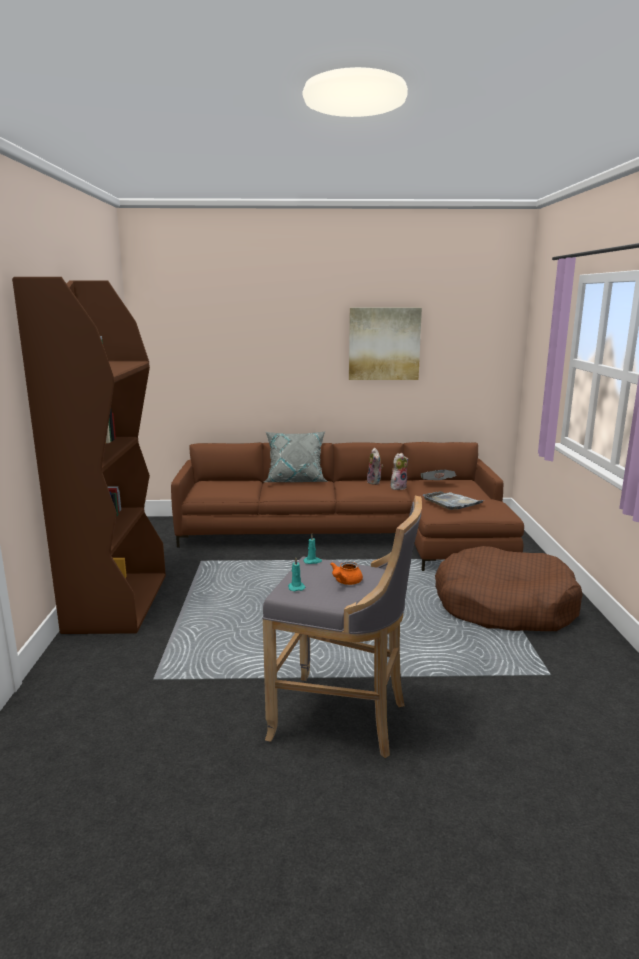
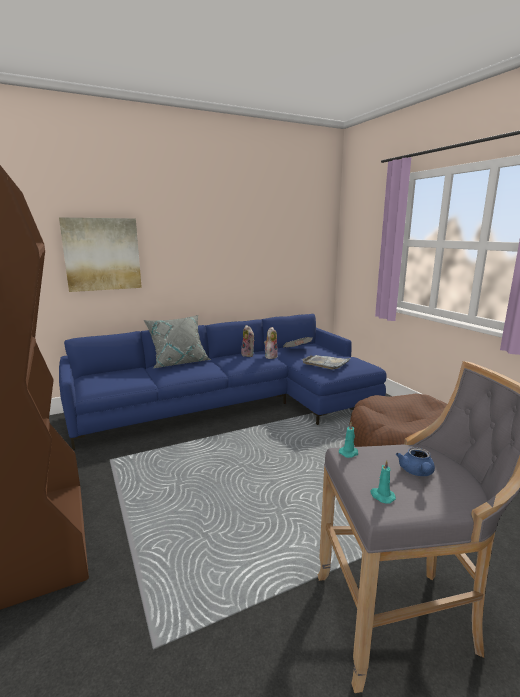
camera: 25 degrees left, 0 degrees up
(345, 582) = (417, 472): orange teapot -> blue teapot
(354, 536) = (236, 404): brown sofa -> blue sofa
(384, 344) = (238, 235): picture -> picture (102, 254)

